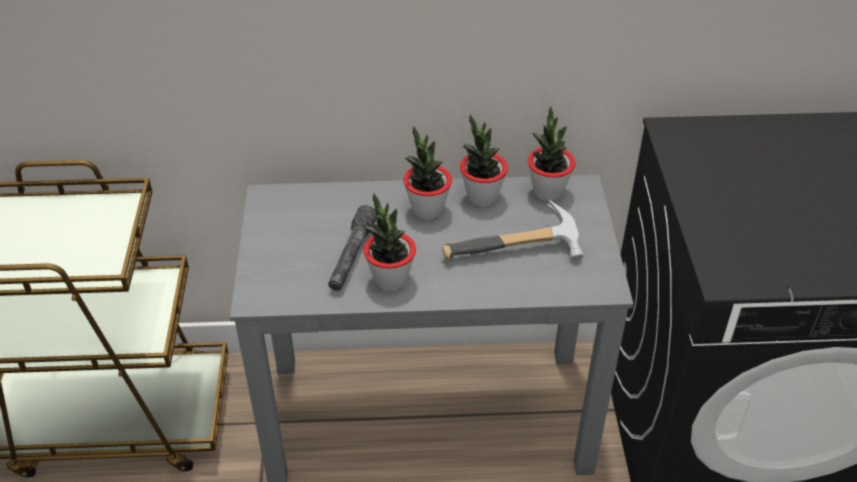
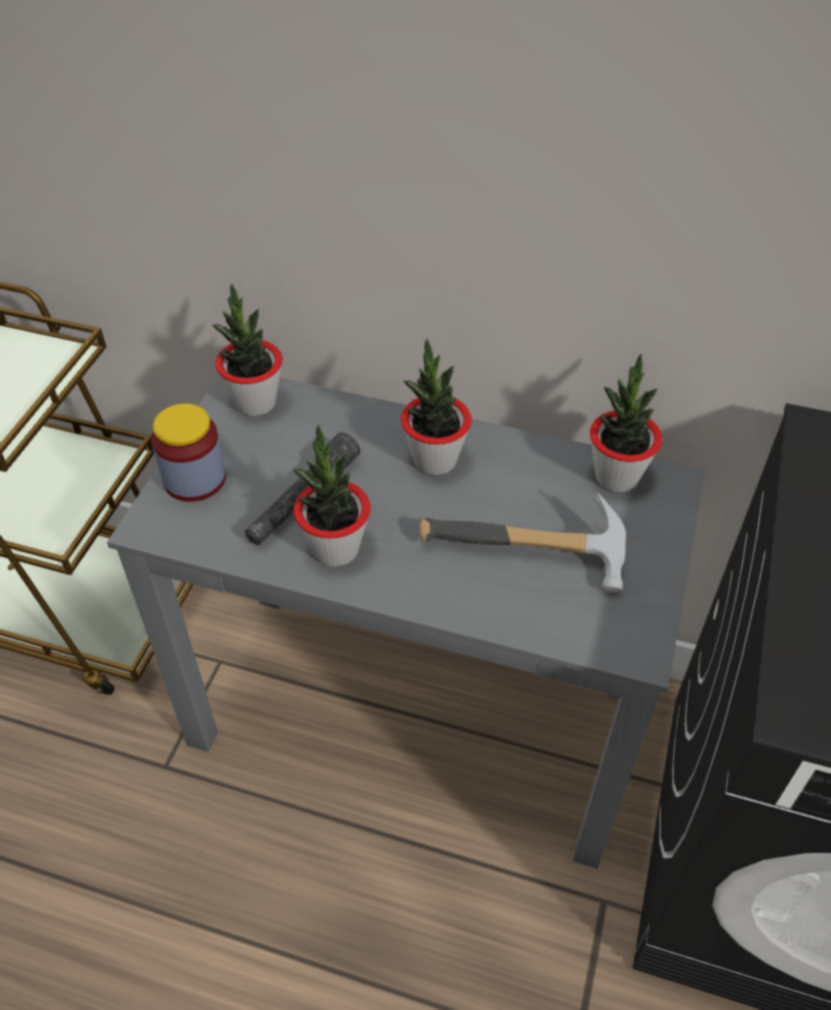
camera: 20 degrees right, 5 degrees up
(269, 262) = (195, 479): none -> jar
(482, 197) = (518, 460): potted plant -> potted plant (255, 402)

